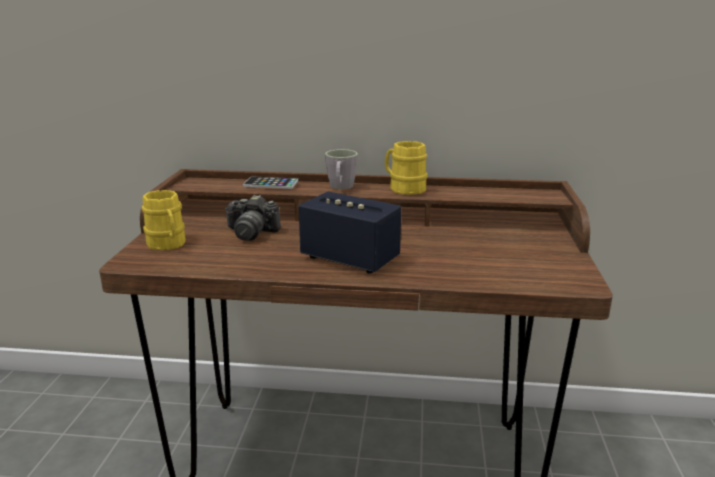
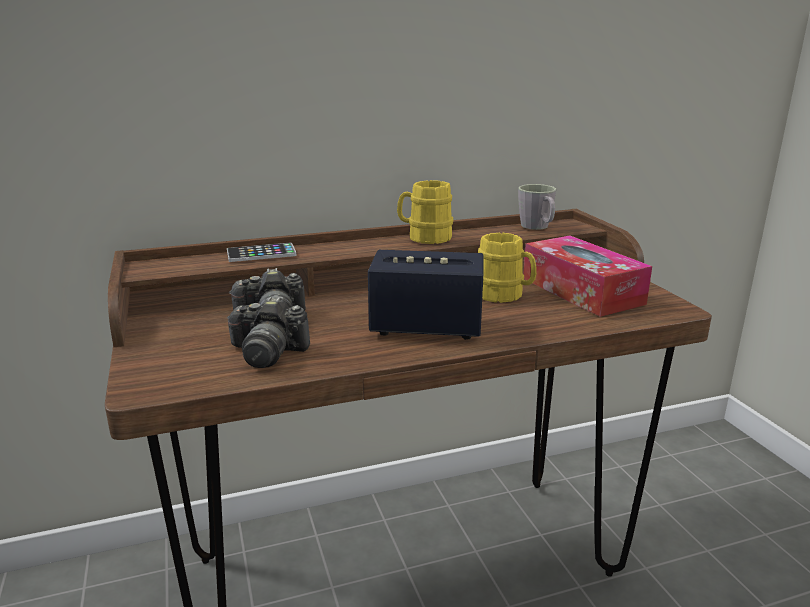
camera: 25 degrees left, 0 degrees up
(168, 245) = (174, 355): yellow mug -> yellow mug (504, 296)
(223, 255) = (267, 353): none -> camera
(340, 187) = (353, 246): grey mug -> grey mug (538, 227)
(513, 254) = (581, 291): none -> tissue box

